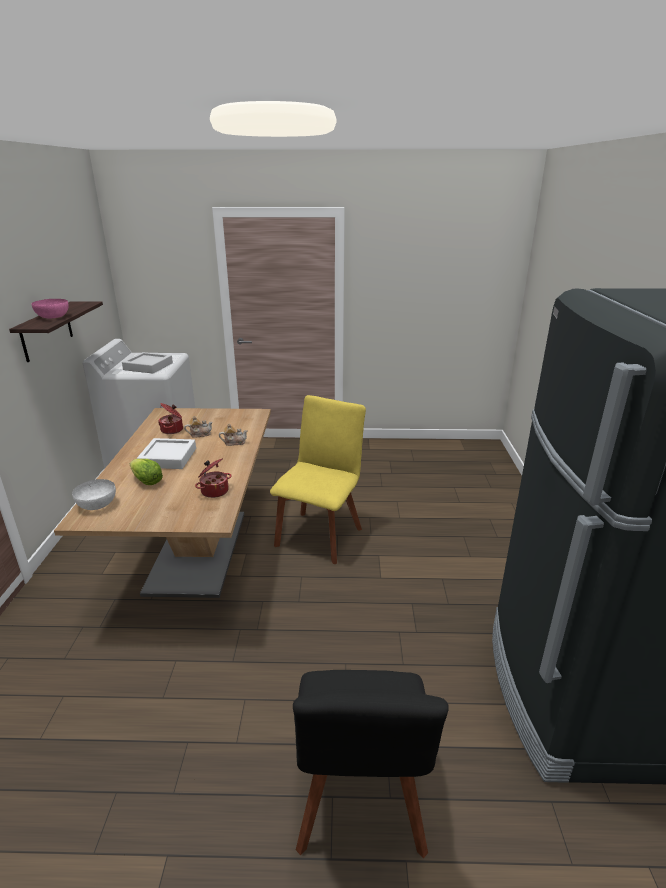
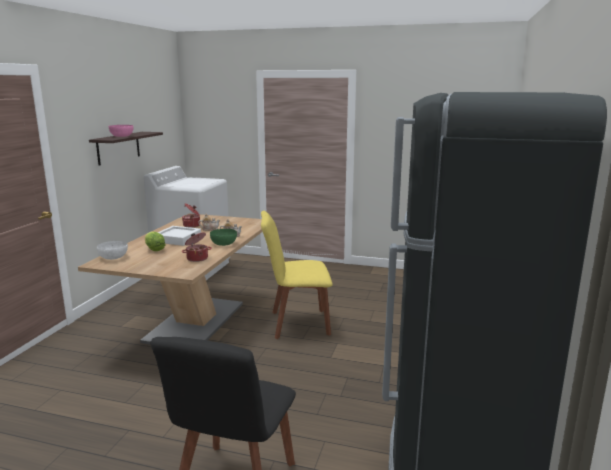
camera: 15 degrees right, 10 degrees down
(148, 366) = (191, 184): grey tray -> none
(233, 459) = (223, 243): none -> green bowl
(320, 534) = (296, 324): yellow chair -> yellow chair turned 135 degrees counterclockwise

